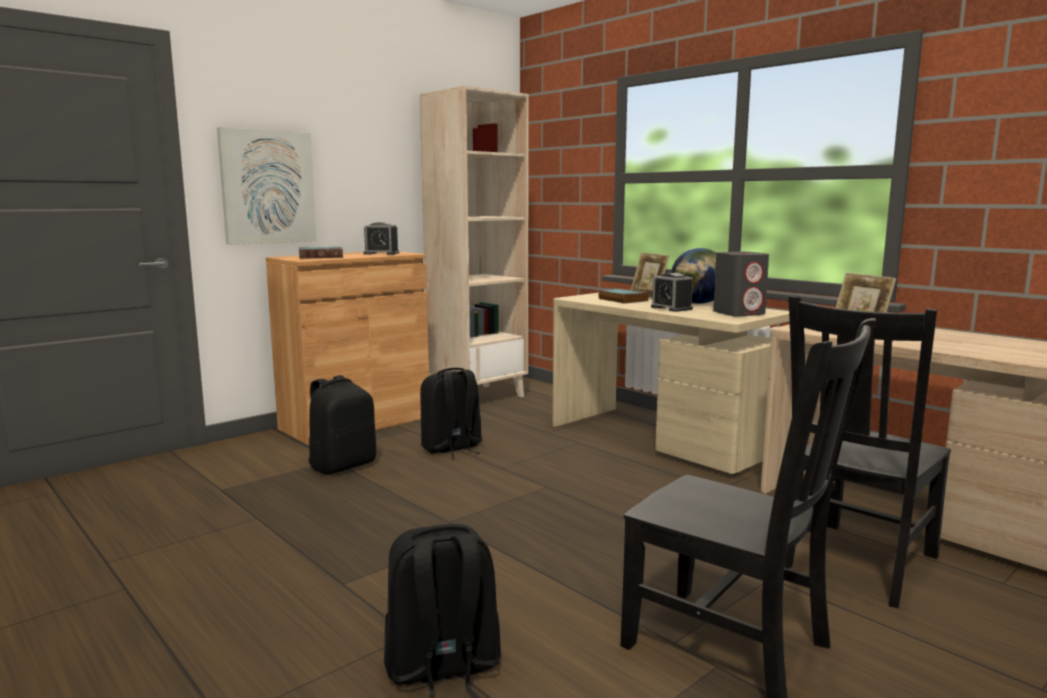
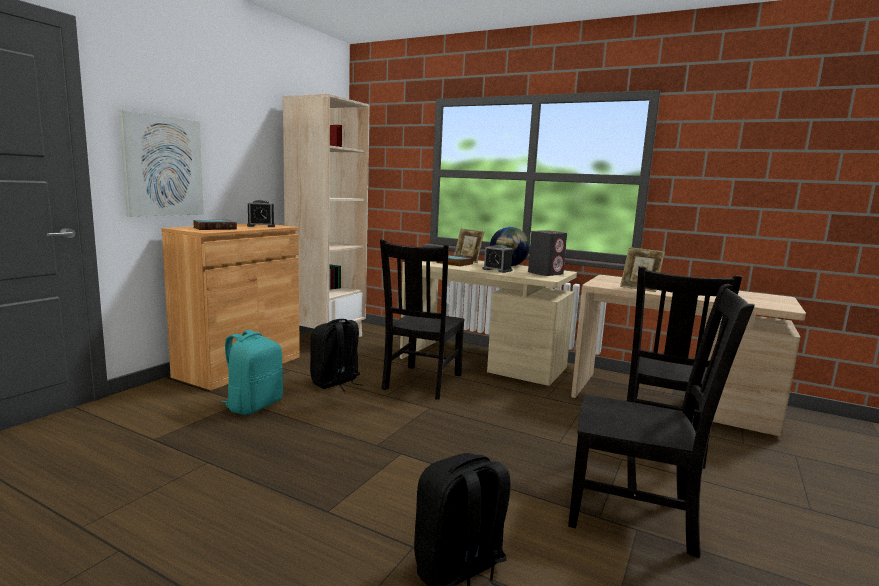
camera: 20 degrees left, 0 degrees up
(342, 465) = (254, 405): black backpack -> turquoise backpack
(558, 457) = (421, 383): none -> black chair

